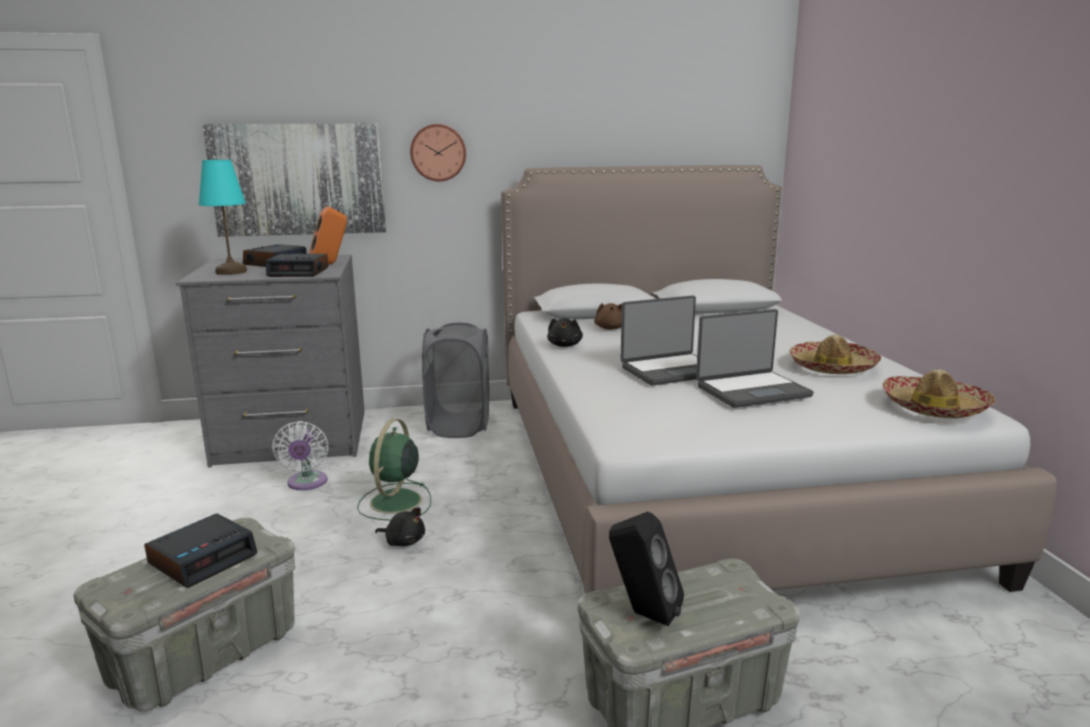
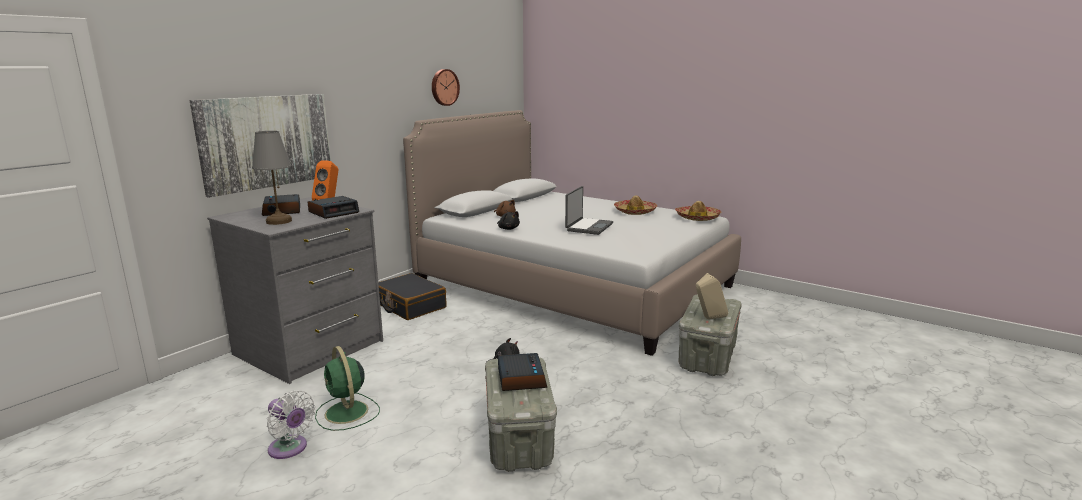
camera: 45 degrees left, 0 degrees up
(230, 272) = (278, 221): turquoise table lamp -> grey table lamp
(306, 483) = (386, 363): white fan -> white fan (290, 449)
(395, 502) = (461, 350): green fan -> green fan (347, 413)
(438, 152) = (358, 113): wall clock -> wall clock (444, 87)
(459, 426) = (410, 306): grey laundry basket -> black suitcase
(642, 614) = (708, 318): black speaker -> beige speaker
(751, 390) = (635, 227): laptop -> none

